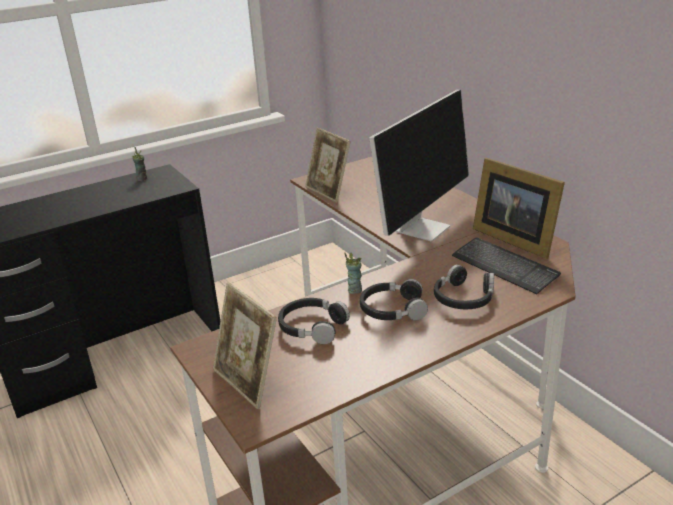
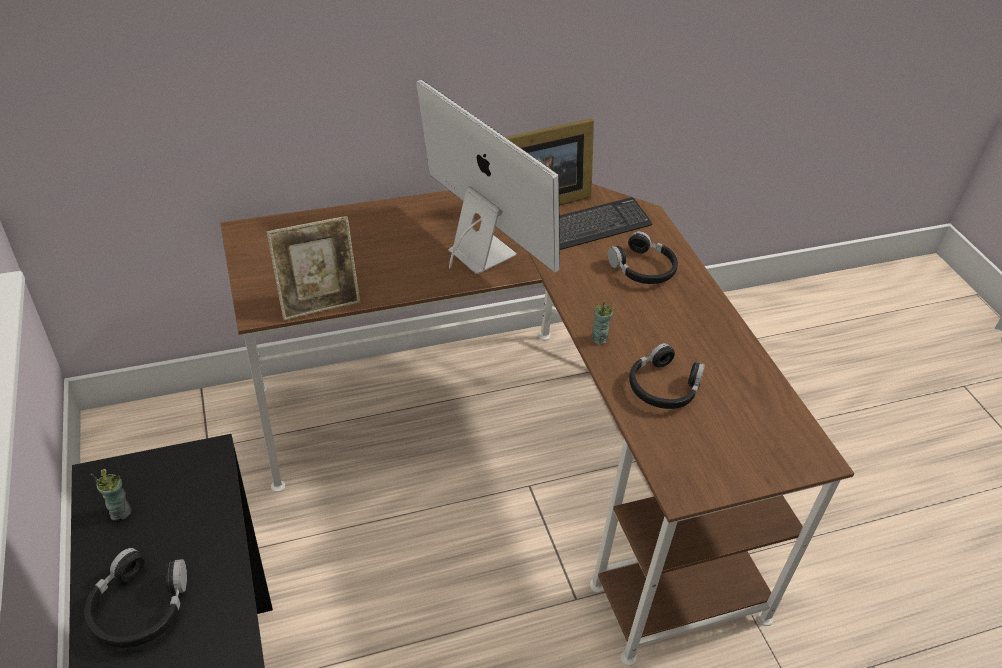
camera: 80 degrees left, 15 degrees up
(248, 382) = (753, 455): picture frame -> none
(392, 309) = (648, 320): black headphones -> black headphones (140, 607)

